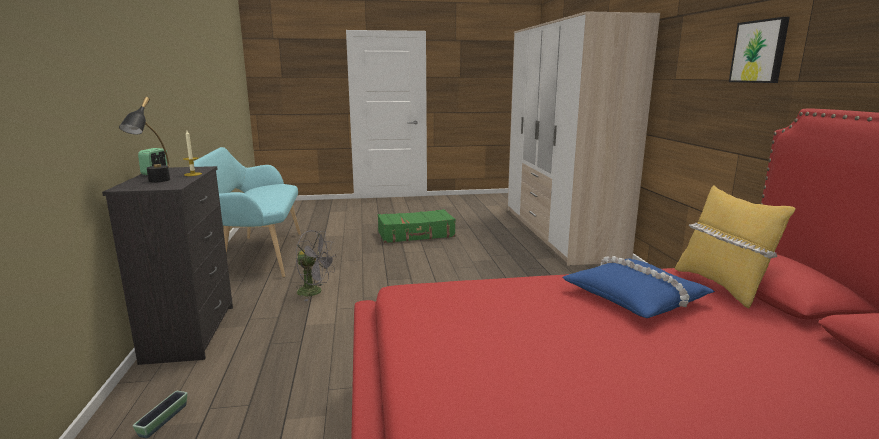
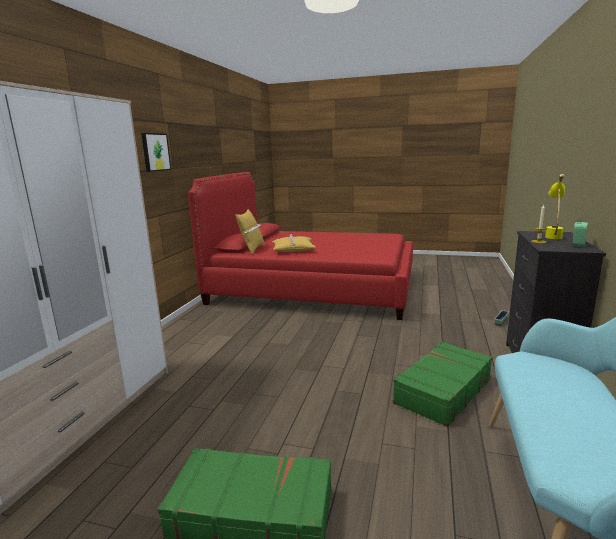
camera: 155 degrees left, 0 degrees up
(154, 182) = (552, 236): black table lamp -> yellow table lamp
(315, 292) = (442, 391): grey fan -> green suitcase
(635, 297) = (293, 249): blue pillow -> yellow pillow

